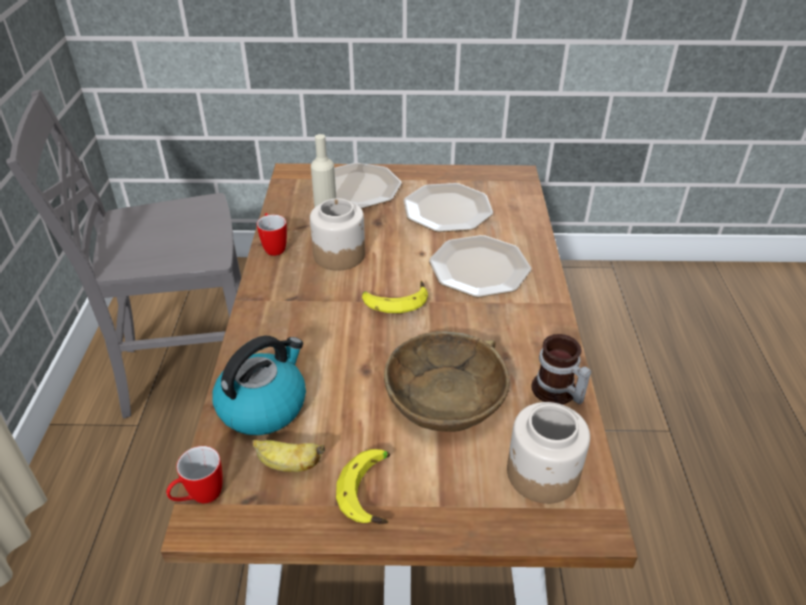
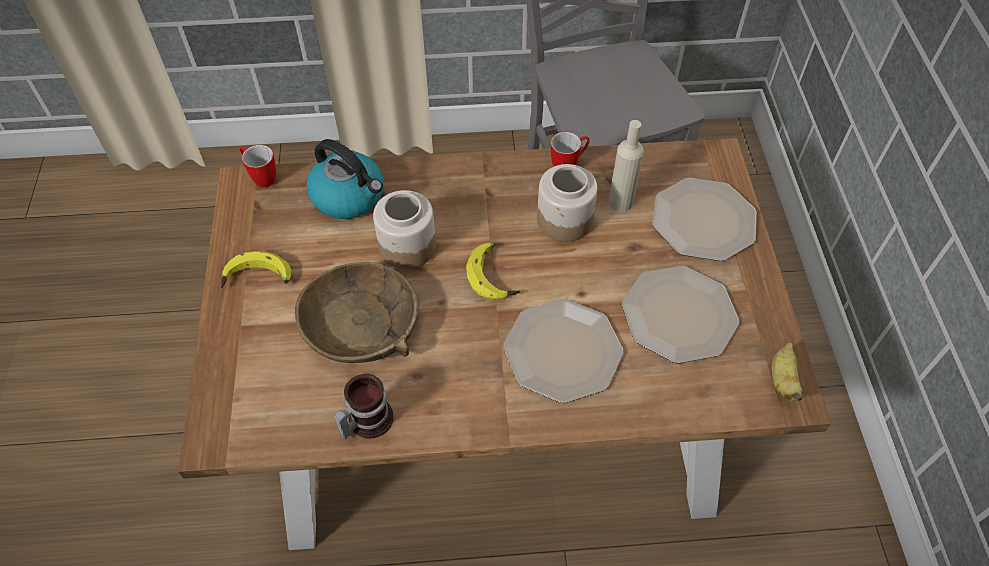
camera: 85 degrees right, 15 degrees up
(288, 465) = (287, 222): banana -> banana (782, 380)
(542, 474) = (266, 402): jar -> jar (407, 246)

